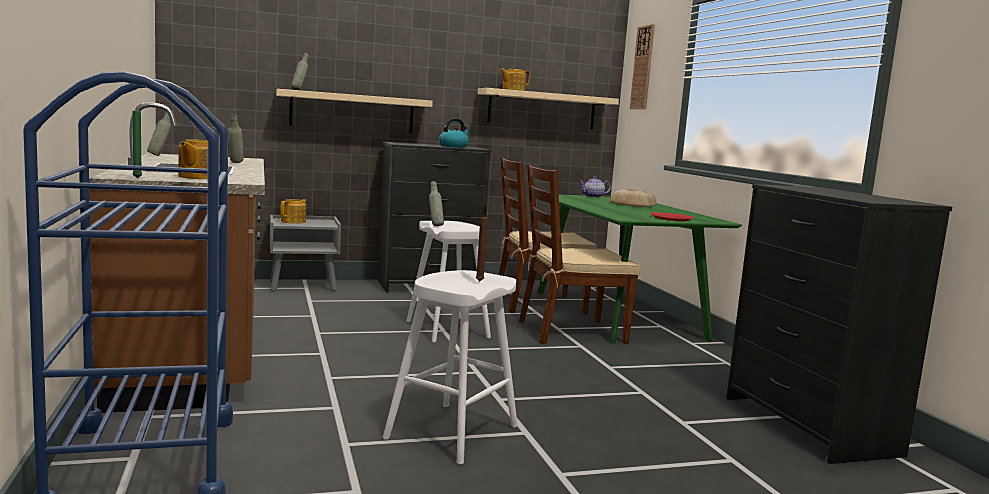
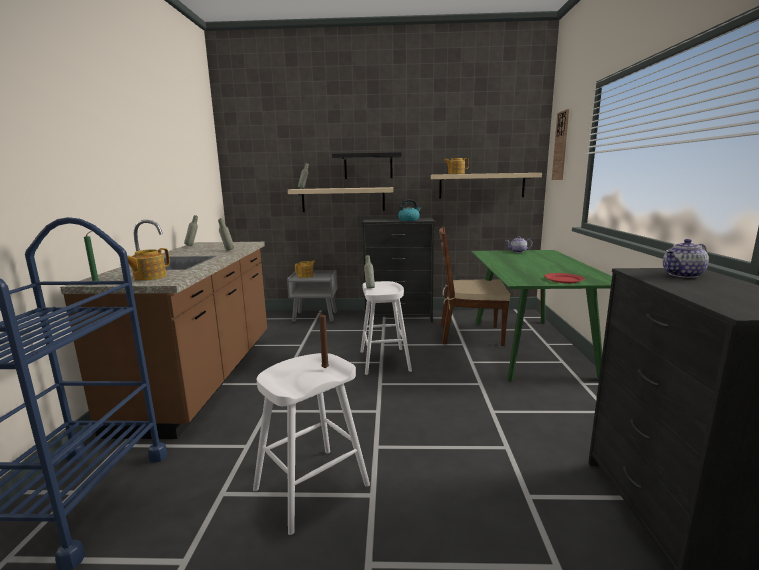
camera: 20 degrees right, 5 degrees up
(392, 68) = (368, 166): none -> black shelf
(570, 331) = (479, 366): brown chair -> none
(632, 204) = (544, 260): bread -> none
(814, 188) = (683, 275): none -> teapot

